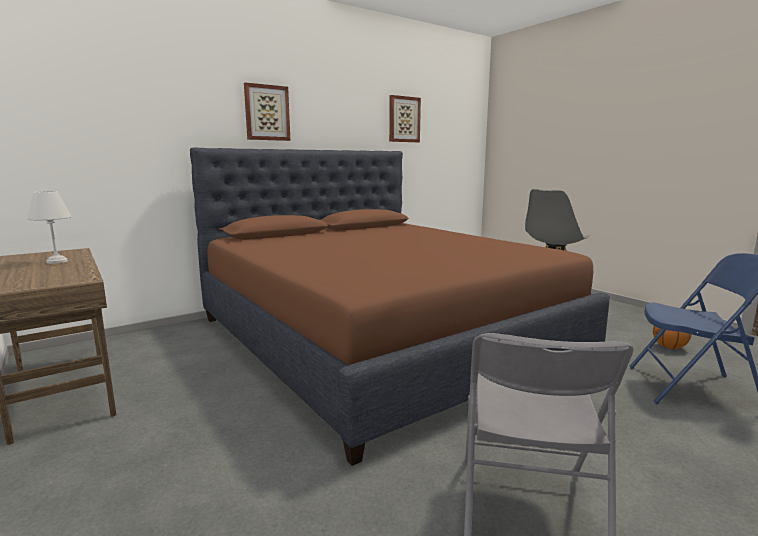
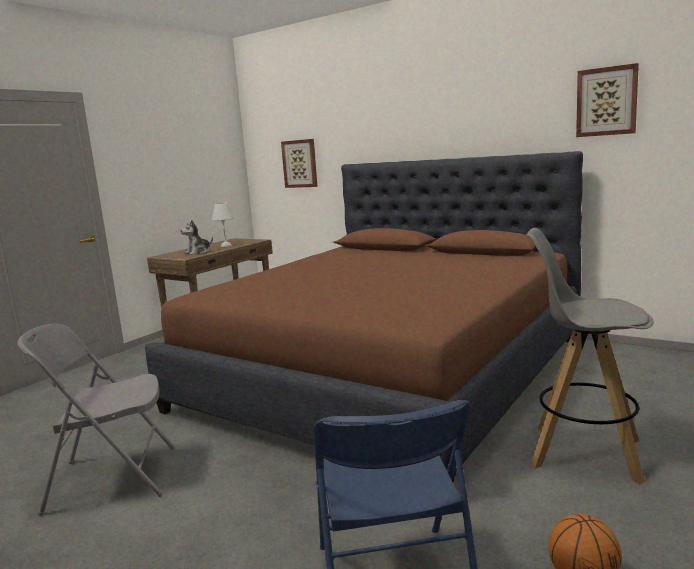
camera: 70 degrees right, 0 degrees up
(58, 273) = (198, 252): none -> plush toy
(267, 113) = (414, 123): picture -> picture (300, 163)

